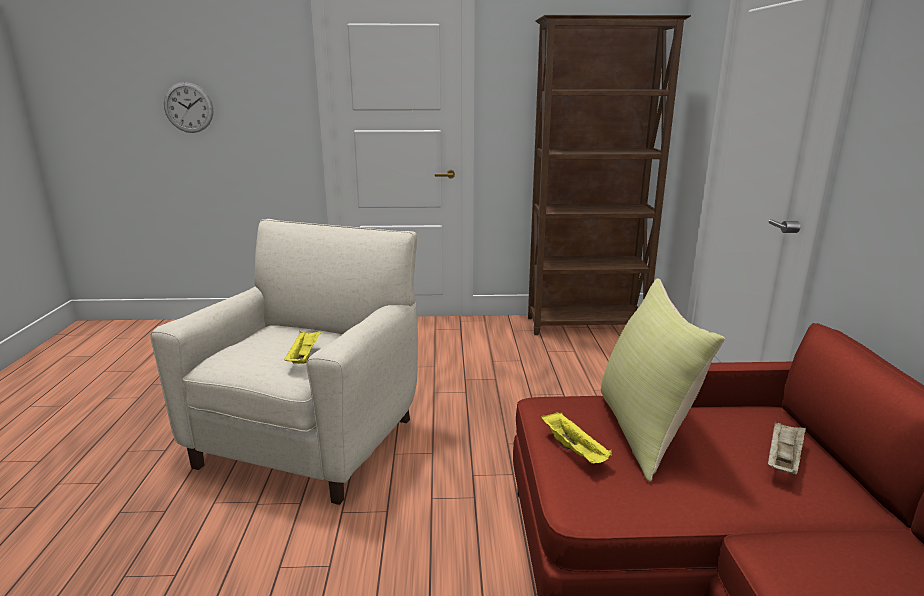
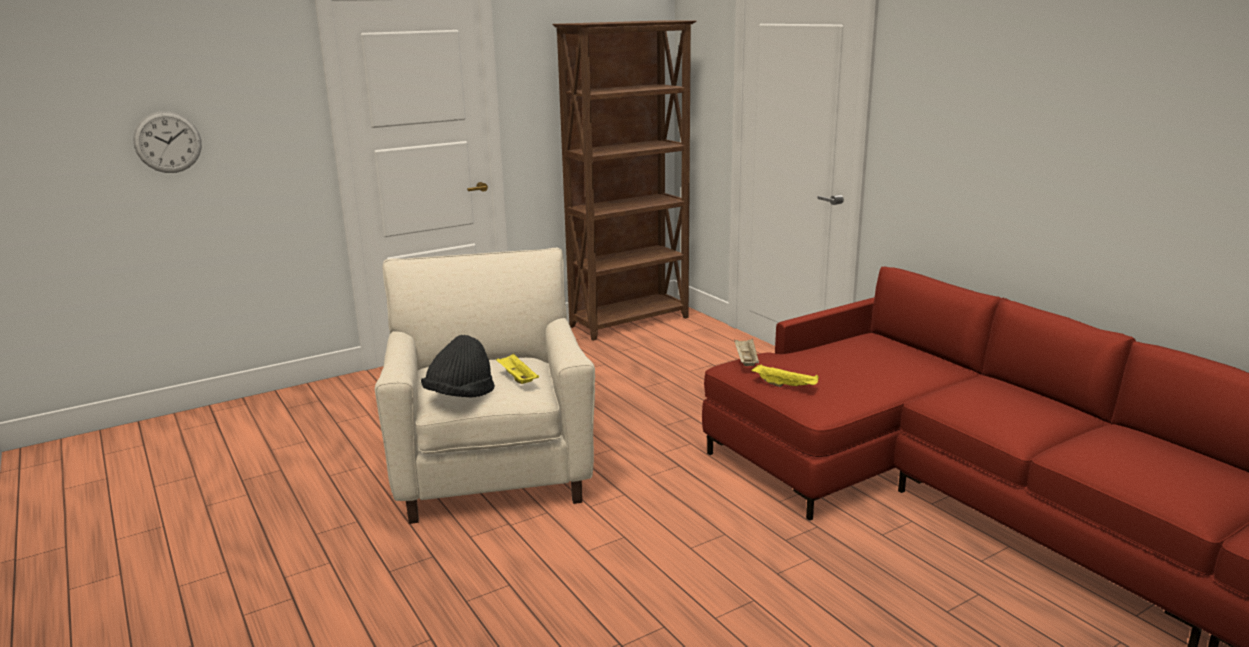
camera: 30 degrees left, 0 degrees up
(232, 361) = (460, 396): none -> black hat
(645, 431) = (813, 364): yellow pillow -> none
(783, 459) = (902, 358): beige tray -> beige tray (746, 361)

